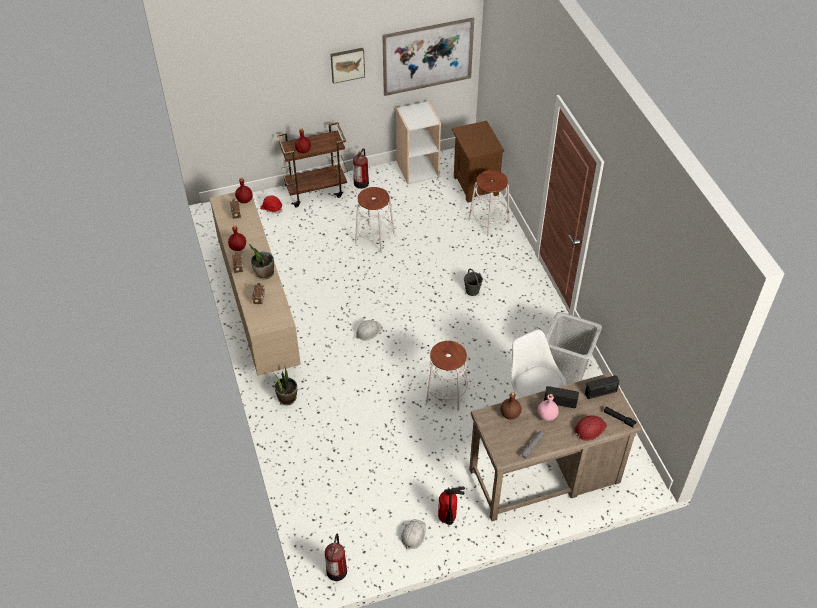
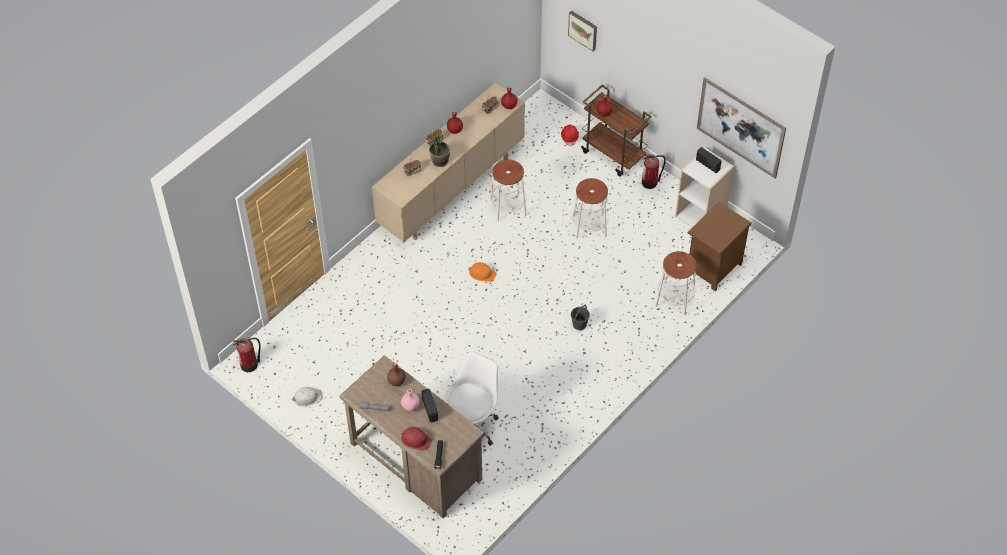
camera: 60 degrees right, 5 degrees up
(287, 398) = (379, 255): potted plant -> none
(347, 64) = (671, 77): picture -> picture (583, 30)
(368, 331) = (482, 273): white hard hat -> orange hard hat
(446, 393) = (454, 357): white stool -> white stool (508, 207)
(448, 519) = (334, 414): fire extinguisher -> none
(566, 371) = (536, 432): grey laundry basket -> none
(600, 392) = (458, 433): radio -> radio (707, 164)

